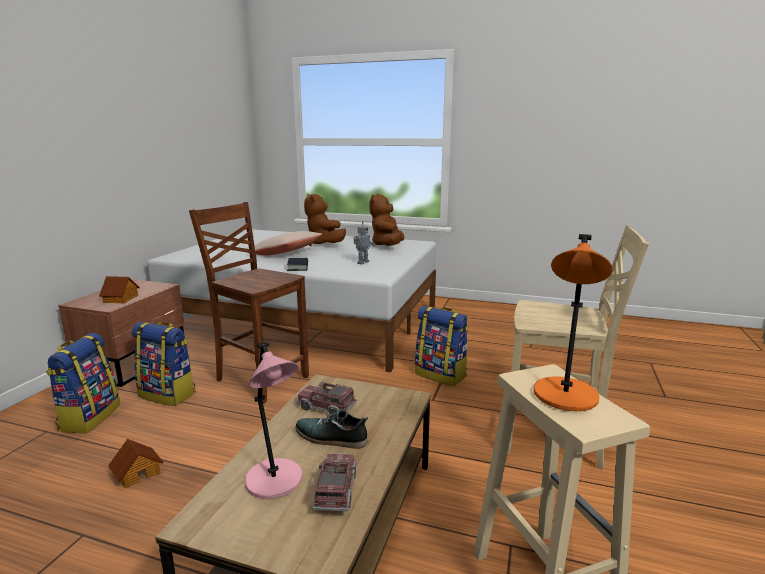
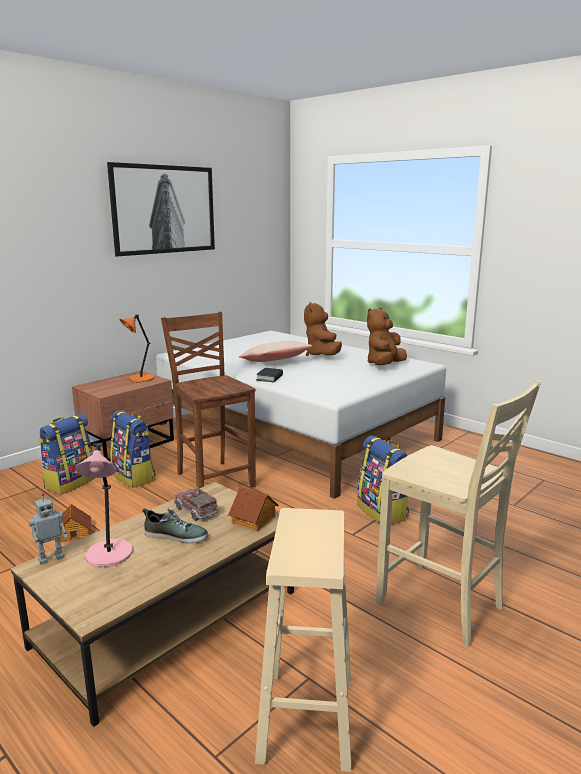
camera: 25 degrees right, 0 degrees up
(121, 299) = (117, 387): toy house -> toy house (254, 520)
(139, 99) = (164, 209): none -> picture
(331, 438) = (176, 535): shoe -> shoe turned 150 degrees clockwise
(336, 491) = (142, 574): toy truck -> none
(362, 262) = (336, 380): toy robot -> toy robot (51, 558)
(565, 397) = (307, 539): orange table lamp -> orange table lamp (140, 379)

